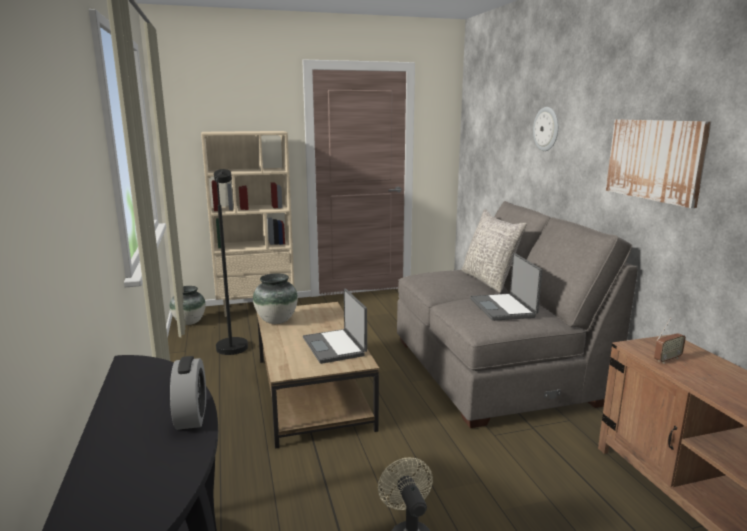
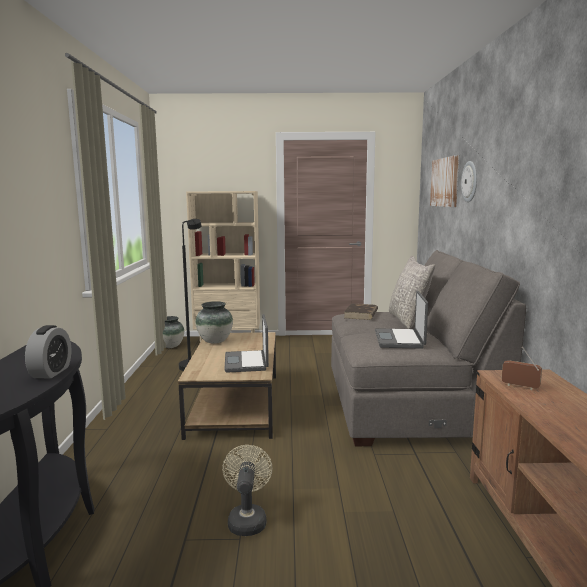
camera: 15 degrees right, 5 degrees down
(435, 276) = (361, 314): none -> brown book
(655, 160) = (538, 199): picture -> picture (445, 182)
(667, 359) = (520, 387): radio -> radio turned 135 degrees counterclockwise

